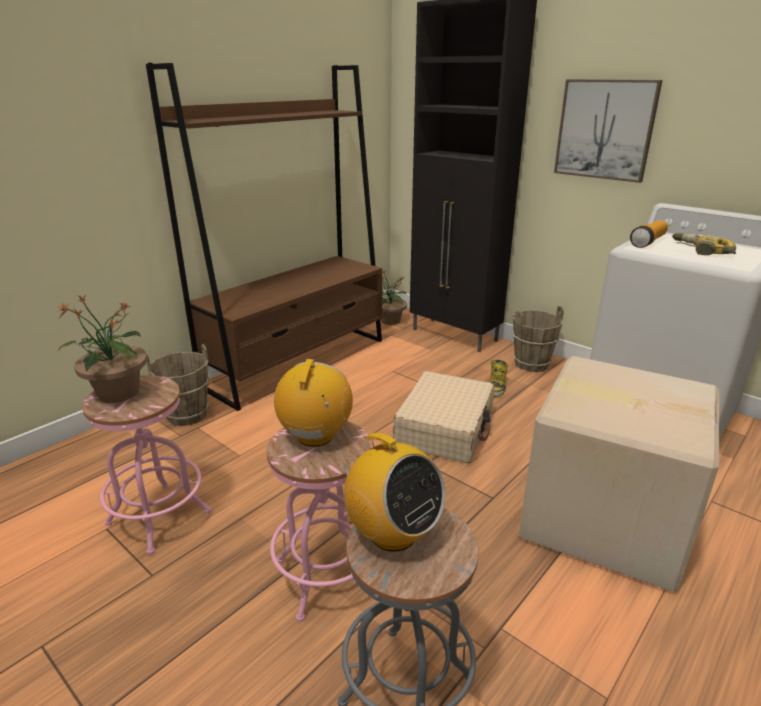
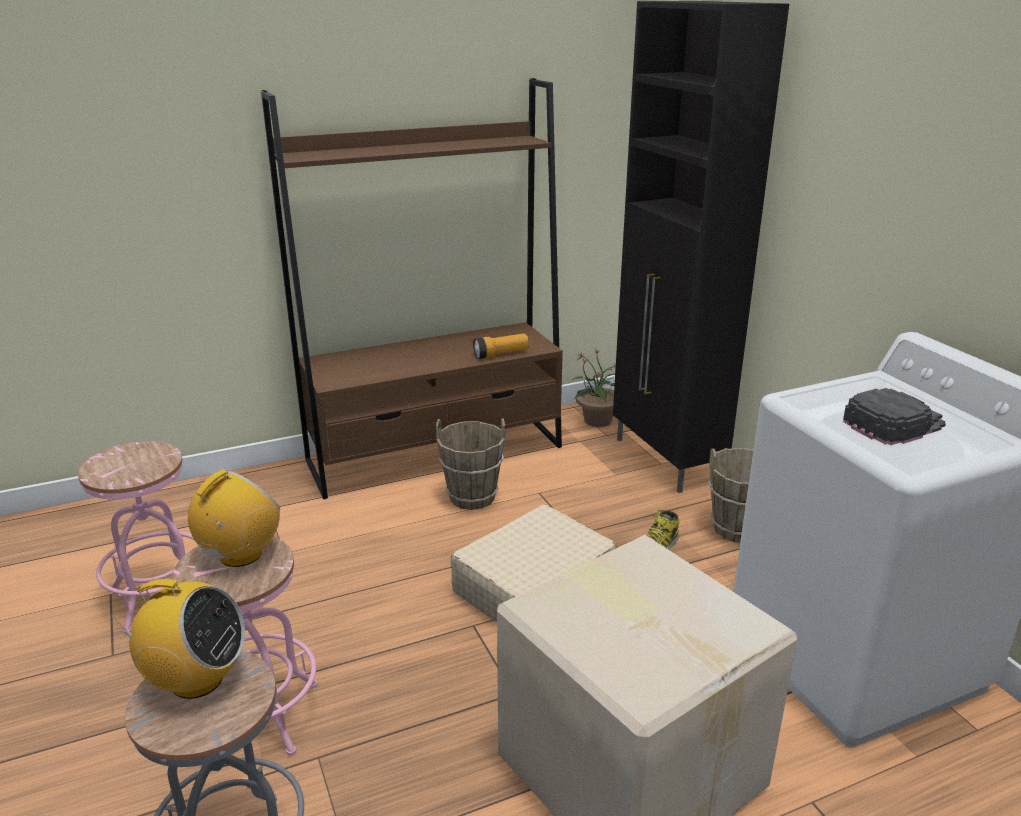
camera: 25 degrees right, 0 degrees up
(118, 393) = (122, 457): potted plant -> none
(187, 415) = (270, 491): brown bucket -> brown bucket (472, 497)
(392, 534) = (196, 680): radio -> radio turned 60 degrees counterclockwise
(605, 130) = (861, 205): picture -> none
(648, 242) = (835, 393): flashlight -> flashlight (501, 354)
(700, 251) = (893, 423): power drill -> black cap

